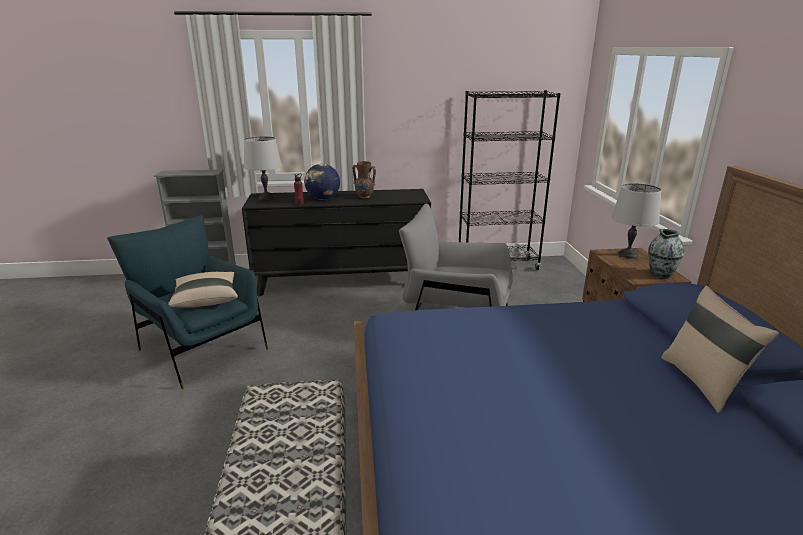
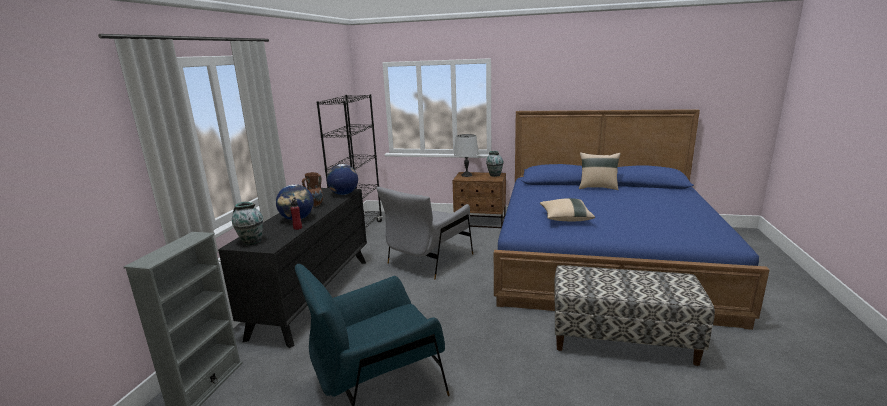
camera: 70 degrees left, 5 degrees down
(207, 299) = (397, 318): beige pillow -> beige pillow (565, 218)
(266, 197) = (251, 241): grey table lamp -> vase
(407, 199) = (343, 194): none -> globe

